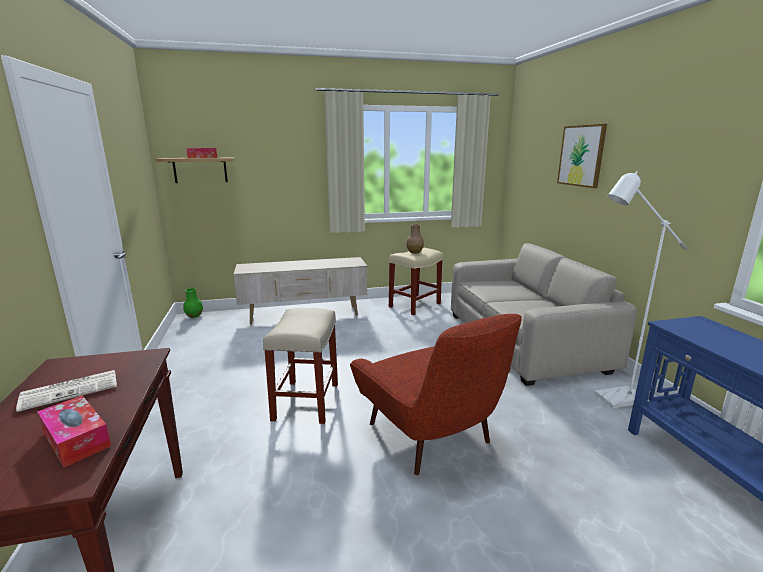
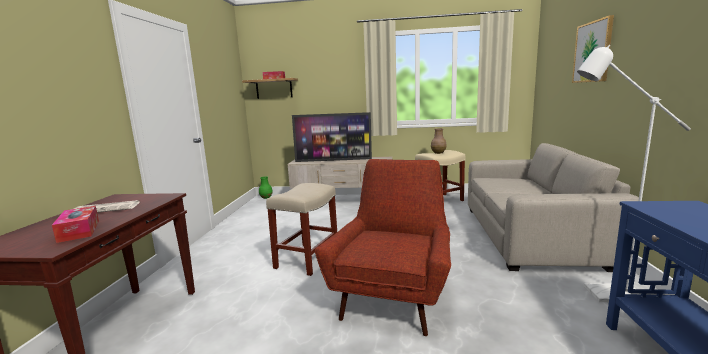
camera: 20 degrees right, 5 degrees down
(292, 265) = (333, 160): none -> television
(432, 437) = (393, 298): red armchair -> red armchair turned 150 degrees counterclockwise

